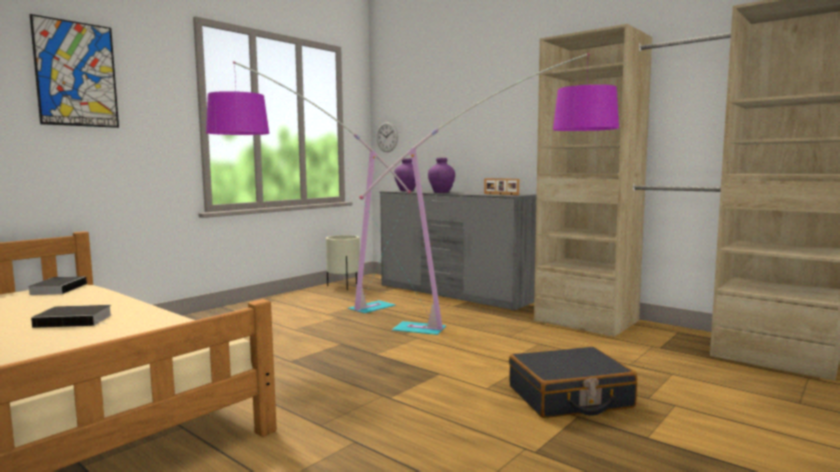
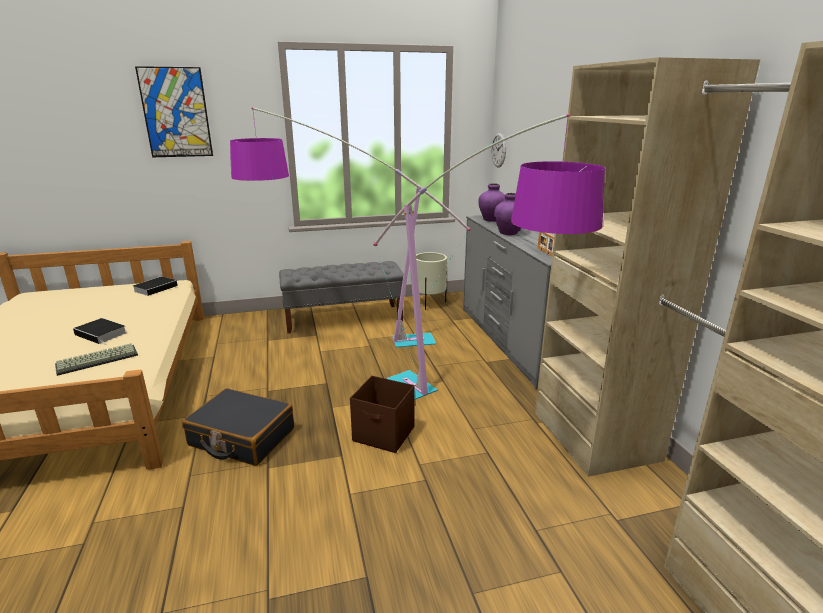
camera: 35 degrees right, 15 degrees up
(127, 332) = (98, 359): none -> keyboard
(277, 307) = (344, 318): none -> grey bench
(451, 355) = (384, 434): none -> brown storage box
(569, 397) = (398, 547): black suitcase -> black suitcase (241, 437)

